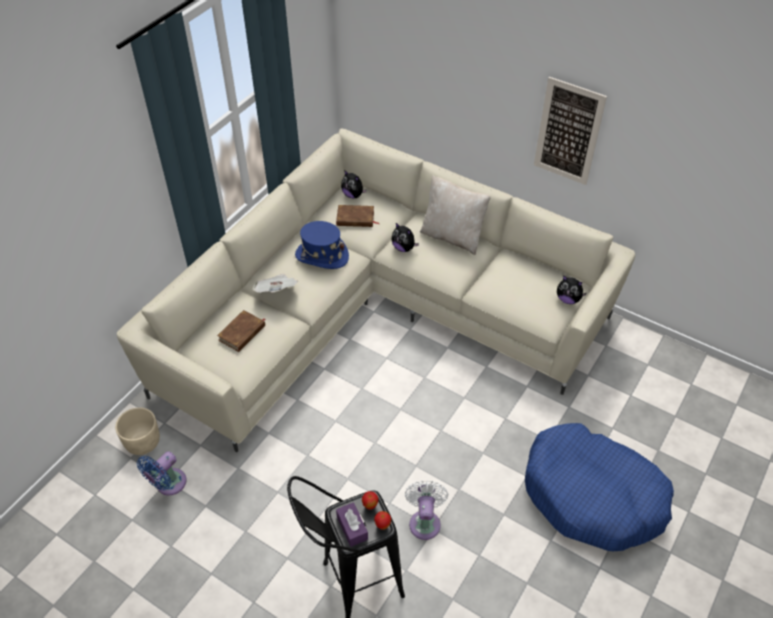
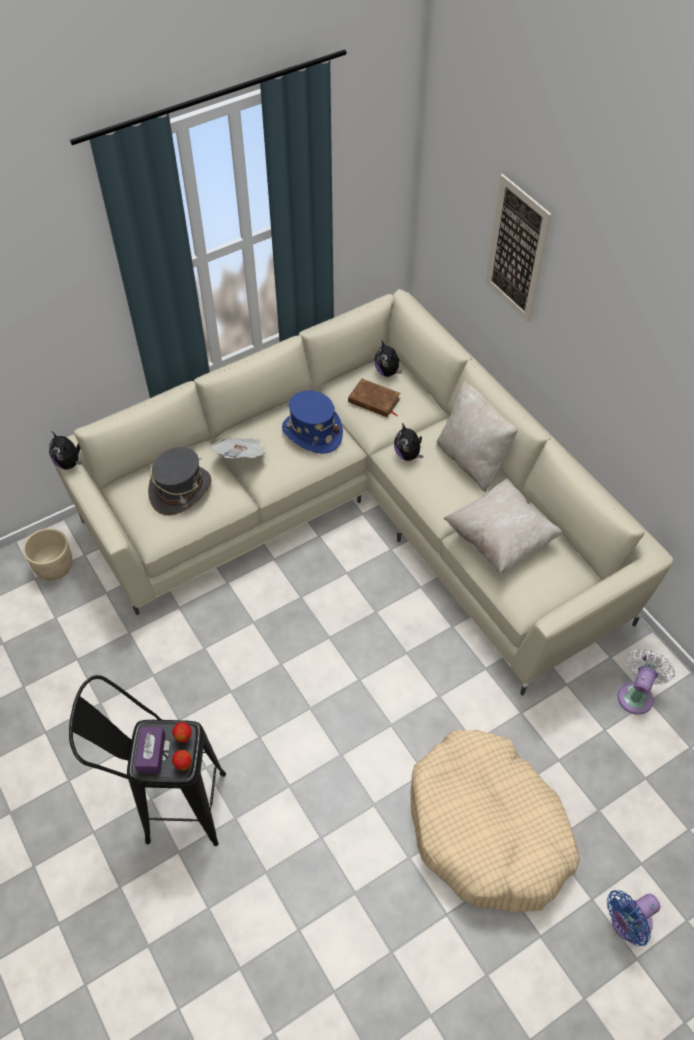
camera: 25 degrees right, 5 degrees up
(168, 484) = (54, 621): blue fan -> blue fan (627, 923)
(242, 333) = (181, 490): brown book -> grey hat
(425, 521) = (284, 774): white fan -> white fan (636, 694)
(505, 283) = (500, 539): none -> beige pillow
(568, 132) = (628, 384): picture -> picture (516, 250)
(568, 299) = (564, 587): plush toy -> plush toy (69, 463)
(592, 495) = (487, 828): blue dog bed -> beige dog bed

